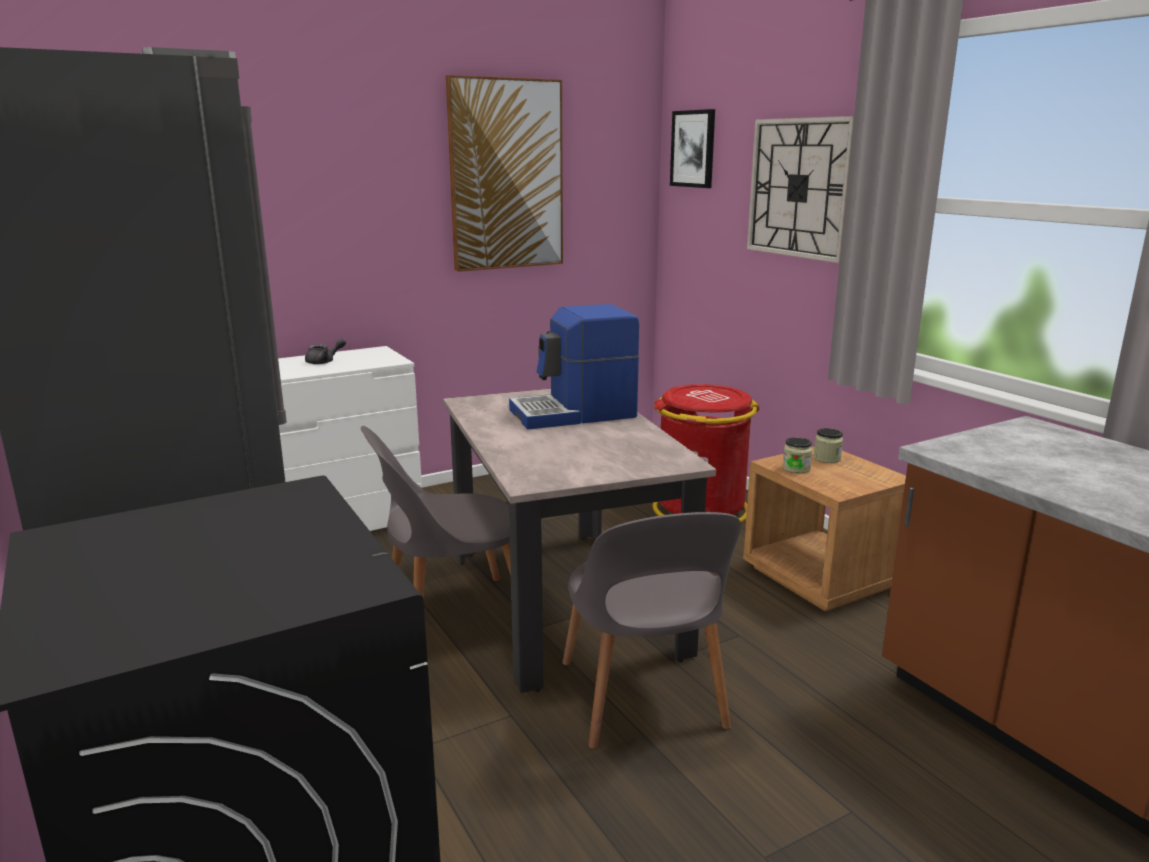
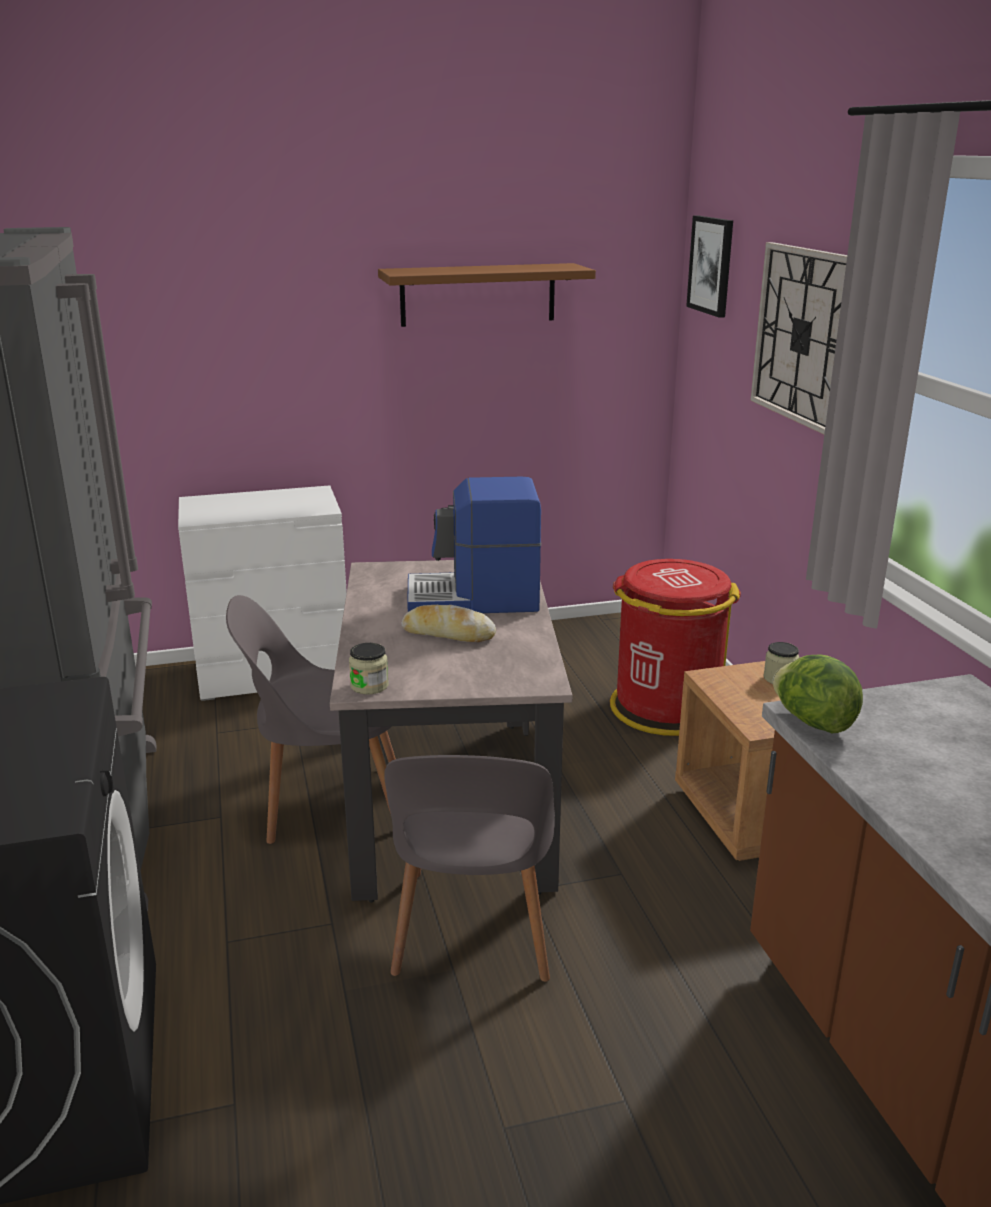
camera: 15 degrees right, 5 degrees up
(324, 362) = (251, 504): grey teapot -> none
(506, 175) = (478, 294): picture -> brown shelf
(573, 438) = (448, 633): none -> bread
(796, 468) = (731, 688): jar -> jar (369, 686)
(950, 454) = (812, 722): none -> lettuce

